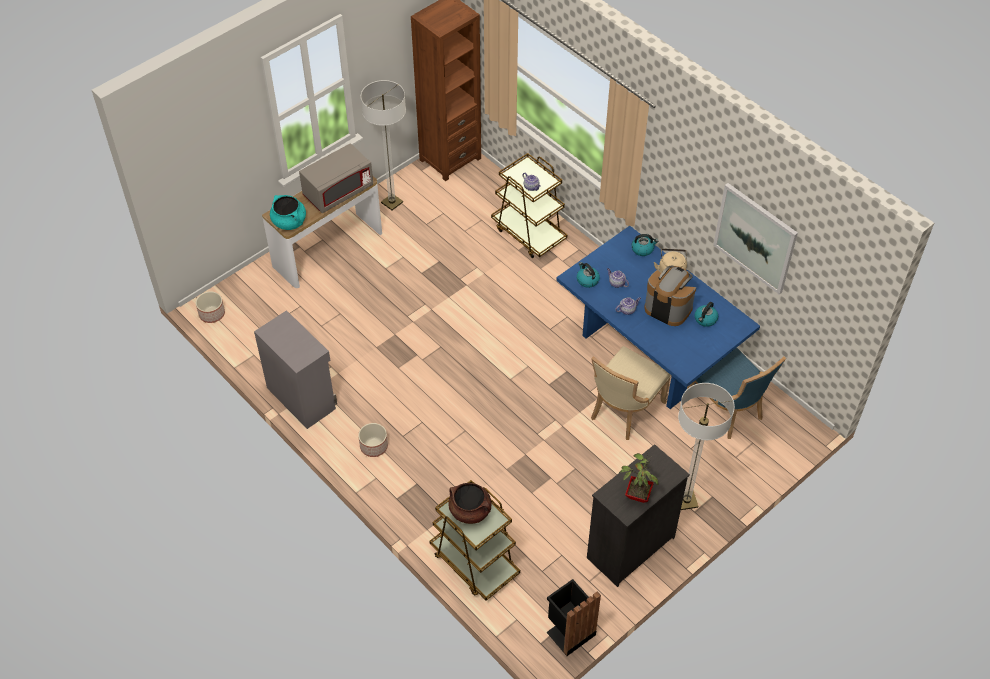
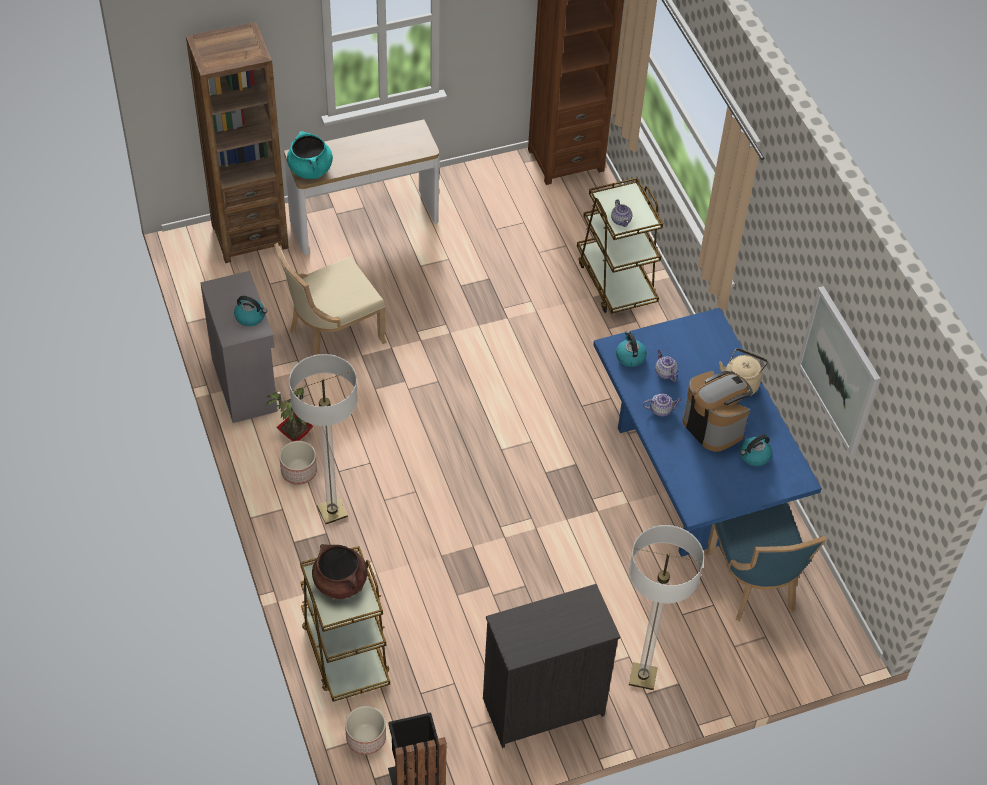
camera: 20 degrees right, 0 degrees up
(212, 313) = (194, 251): planter -> planter (366, 737)
(248, 288) = (250, 236): none -> brown bookcase
(338, 192) = (386, 152): grey microwave -> none
(392, 202) = (468, 190): floor lamp -> floor lamp (332, 512)
(624, 411) = (622, 538): beige chair -> beige chair (332, 335)
(637, 494) = (540, 636): potted plant -> potted plant (294, 434)
(643, 249) = (720, 342): kettle -> kettle (251, 317)

